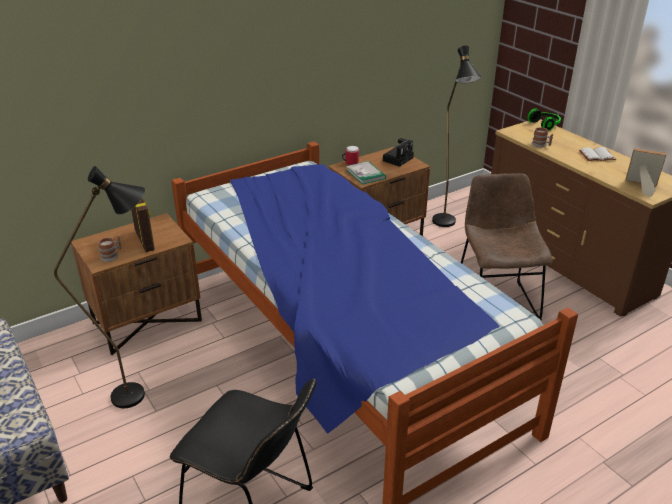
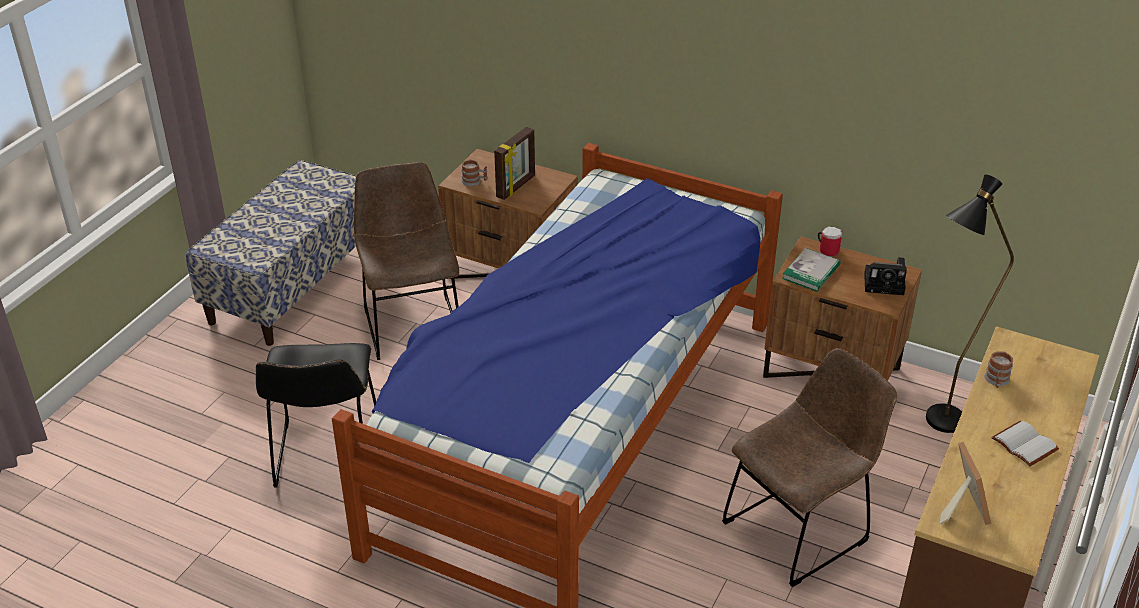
camera: 60 degrees right, 5 degrees up
(141, 394) = (412, 322): black floor lamp -> brown chair
(545, 125) = (1077, 369): headphones -> none

